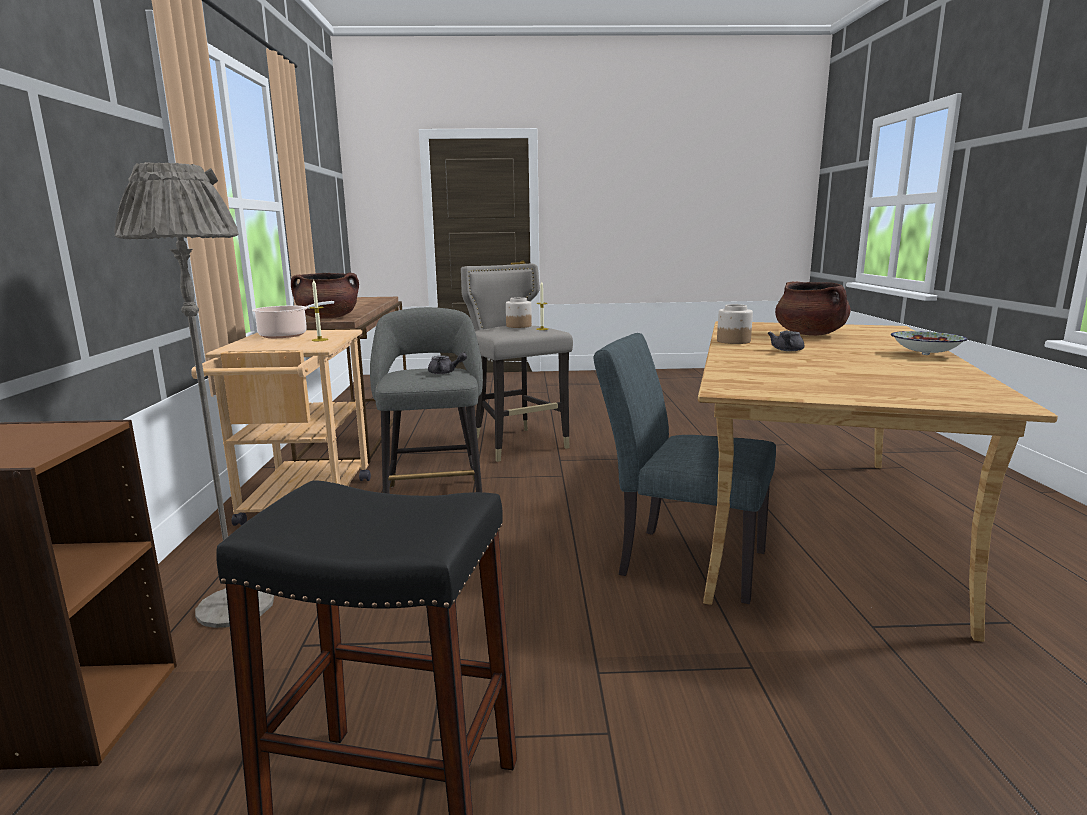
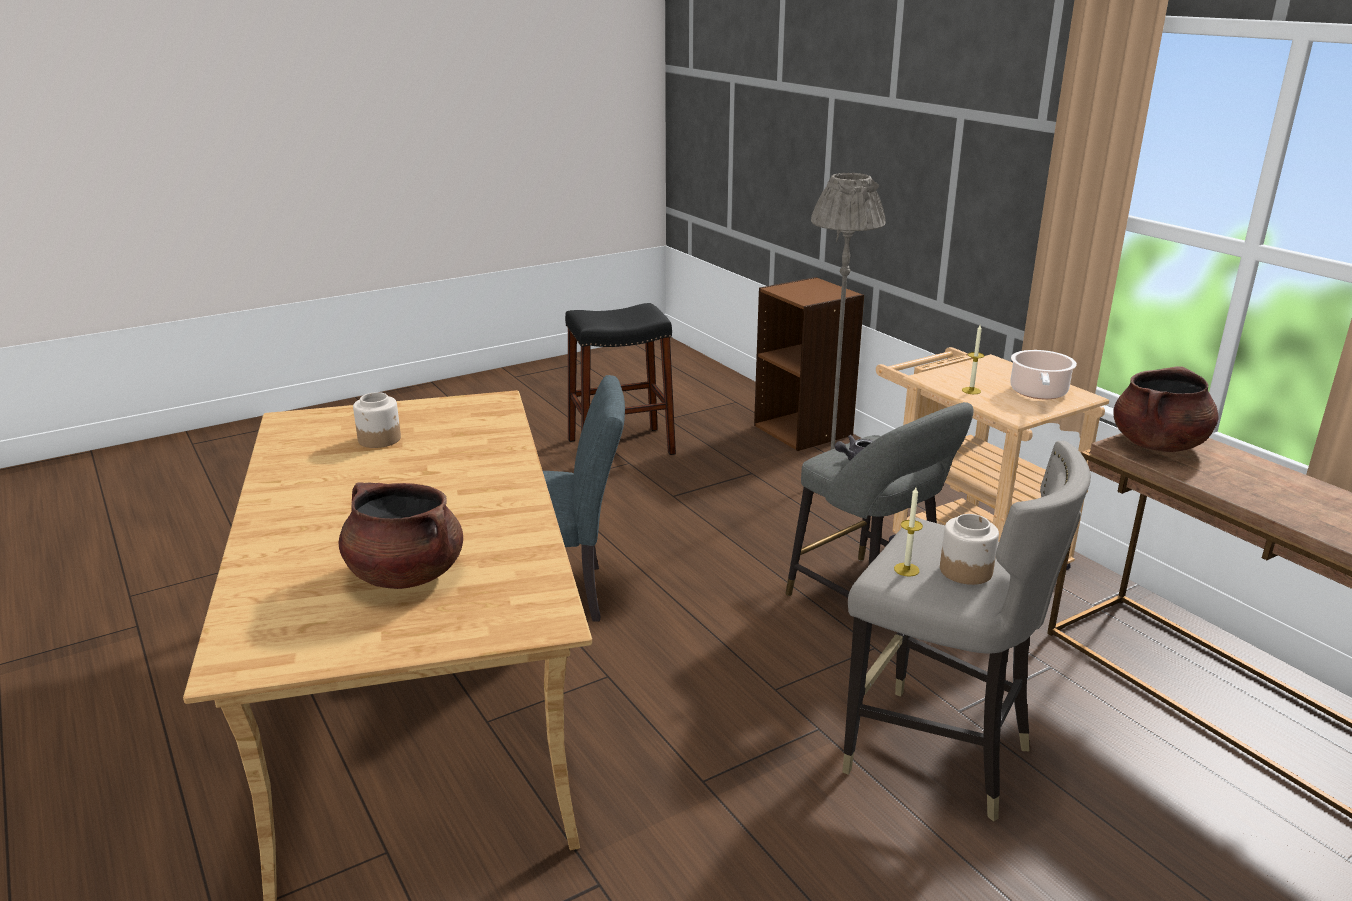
camera: 150 degrees right, 10 degrees up
(733, 341) = (522, 514): jar -> jar (380, 439)
(786, 350) = (447, 494): grey teapot -> none
(925, 354) = (273, 517): bowl -> none

